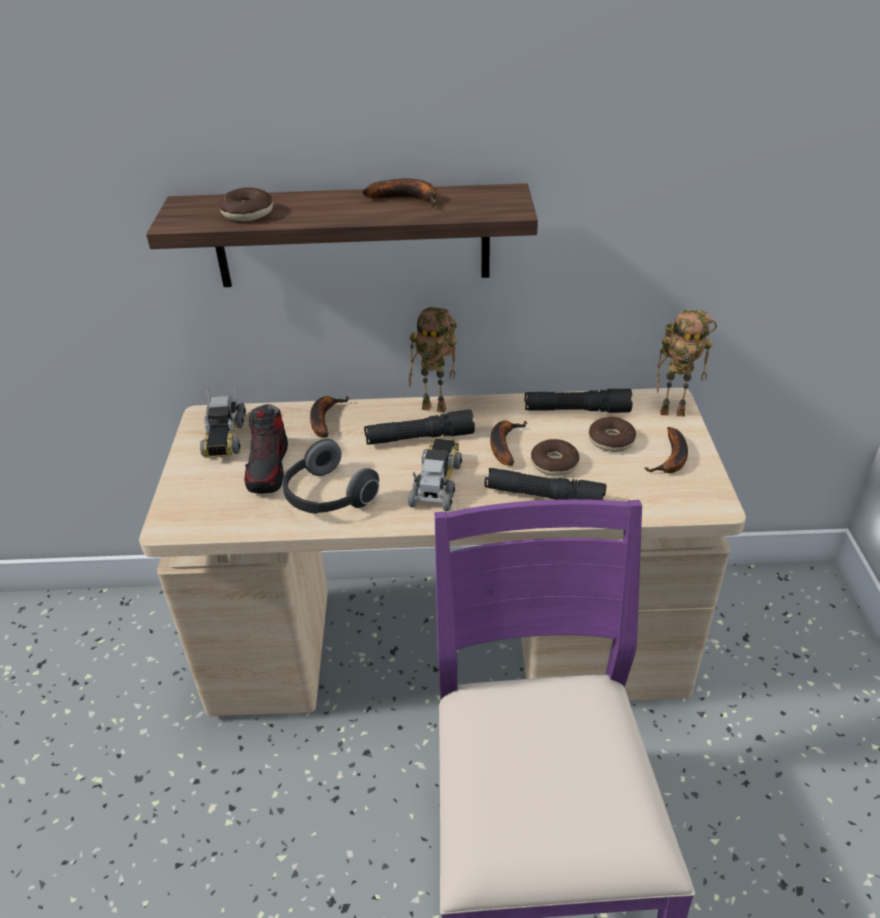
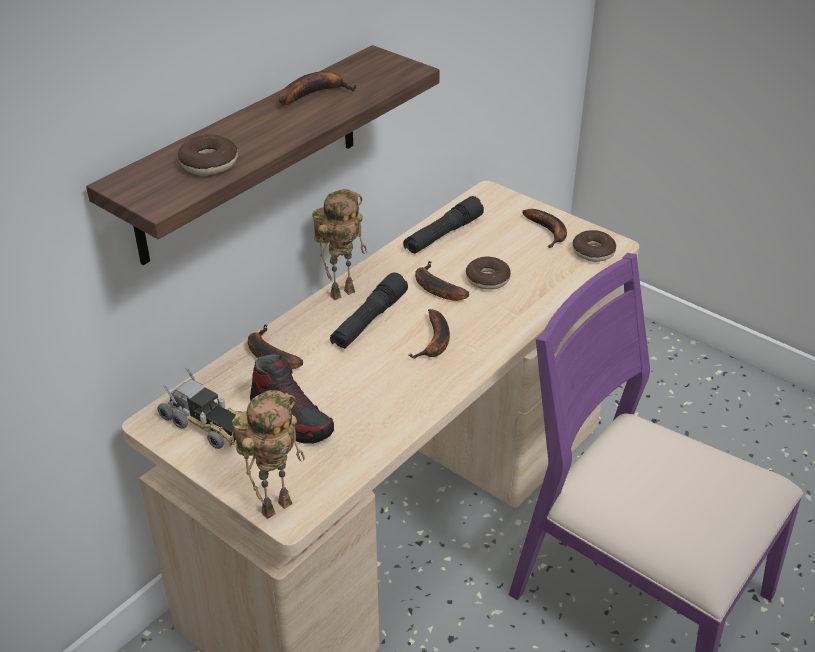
camera: 50 degrees left, 0 degrees up
(327, 497) = (376, 405): headphones -> none
(437, 483) = (435, 342): toy truck -> banana
(543, 497) = (516, 304): black flashlight -> none
(611, 440) = (496, 242): donut -> donut (593, 252)
(674, 411) = (502, 200): toy robot -> toy robot (276, 504)

